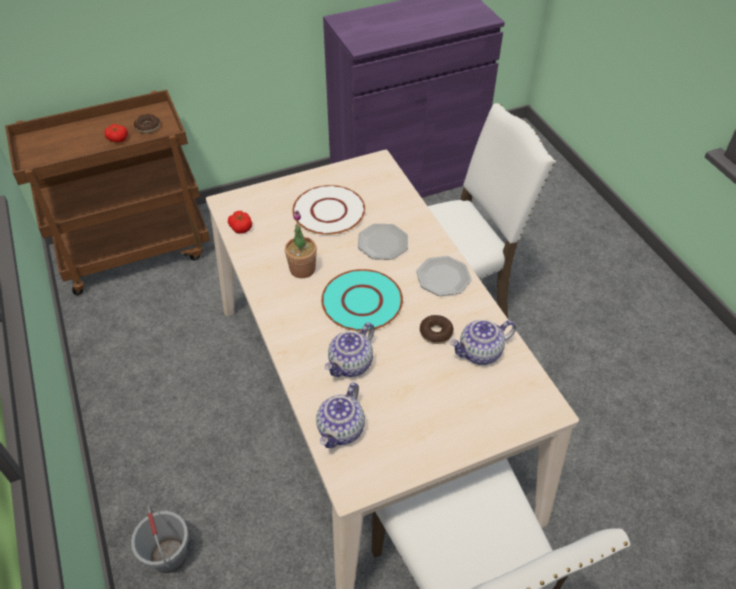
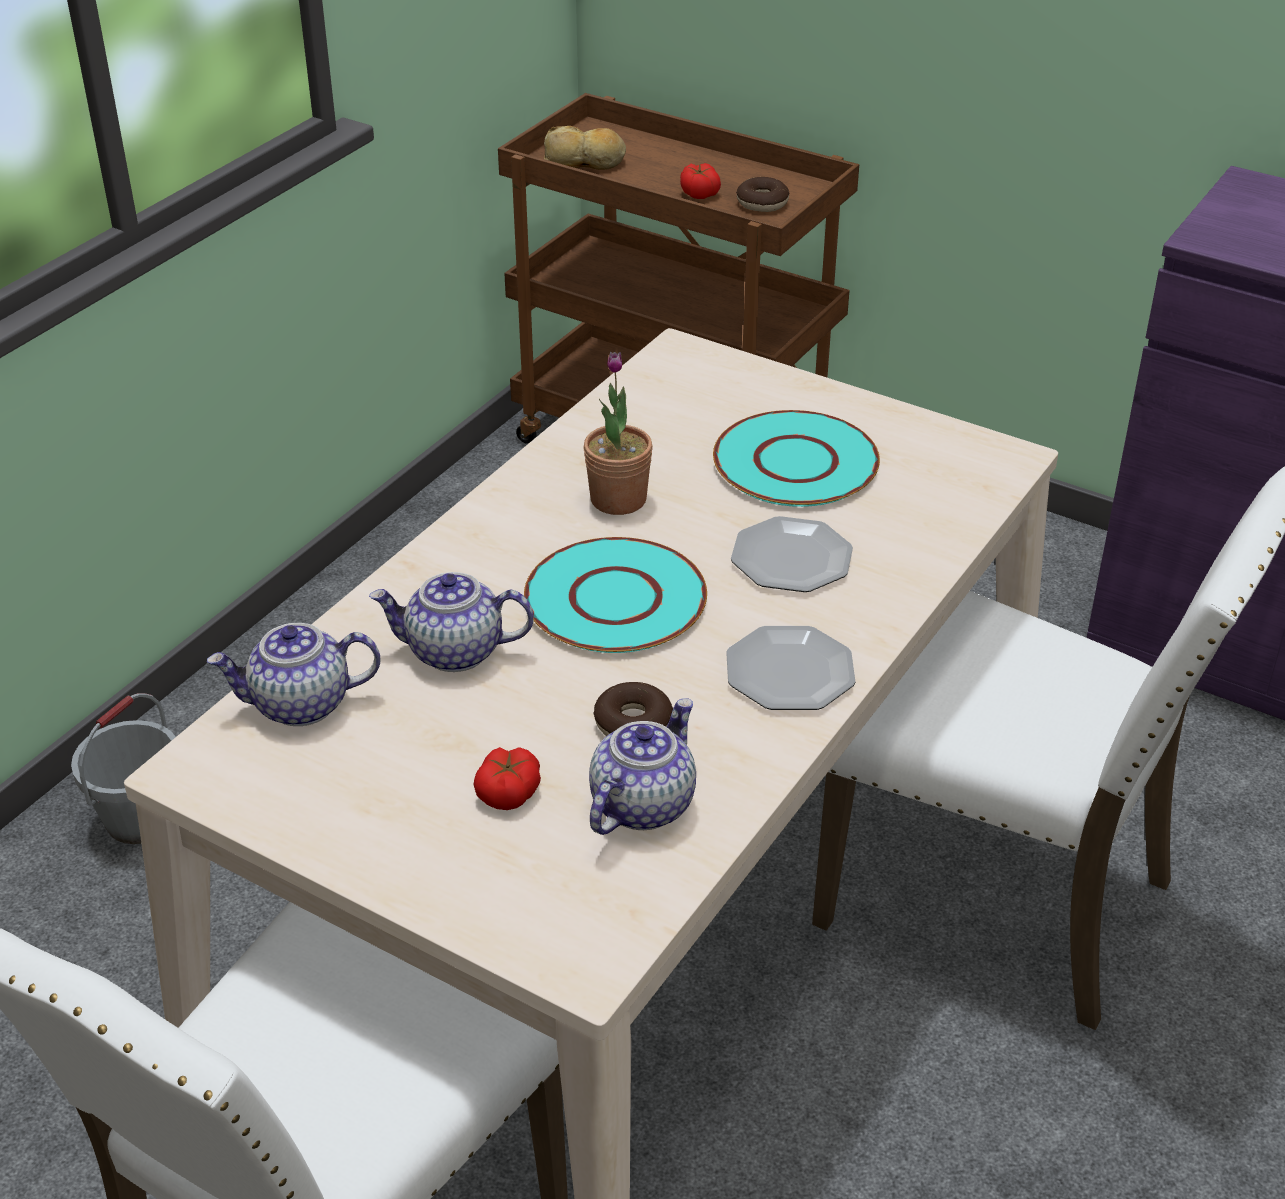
camera: 55 degrees right, 10 degrees down
(48, 155) = (585, 161): none -> bread
(241, 227) = (641, 392): tomato -> tomato (509, 792)
(328, 211) = (796, 462): white plate -> turquoise plate
(480, 353) = (641, 804): teapot -> teapot turned 90 degrees clockwise

